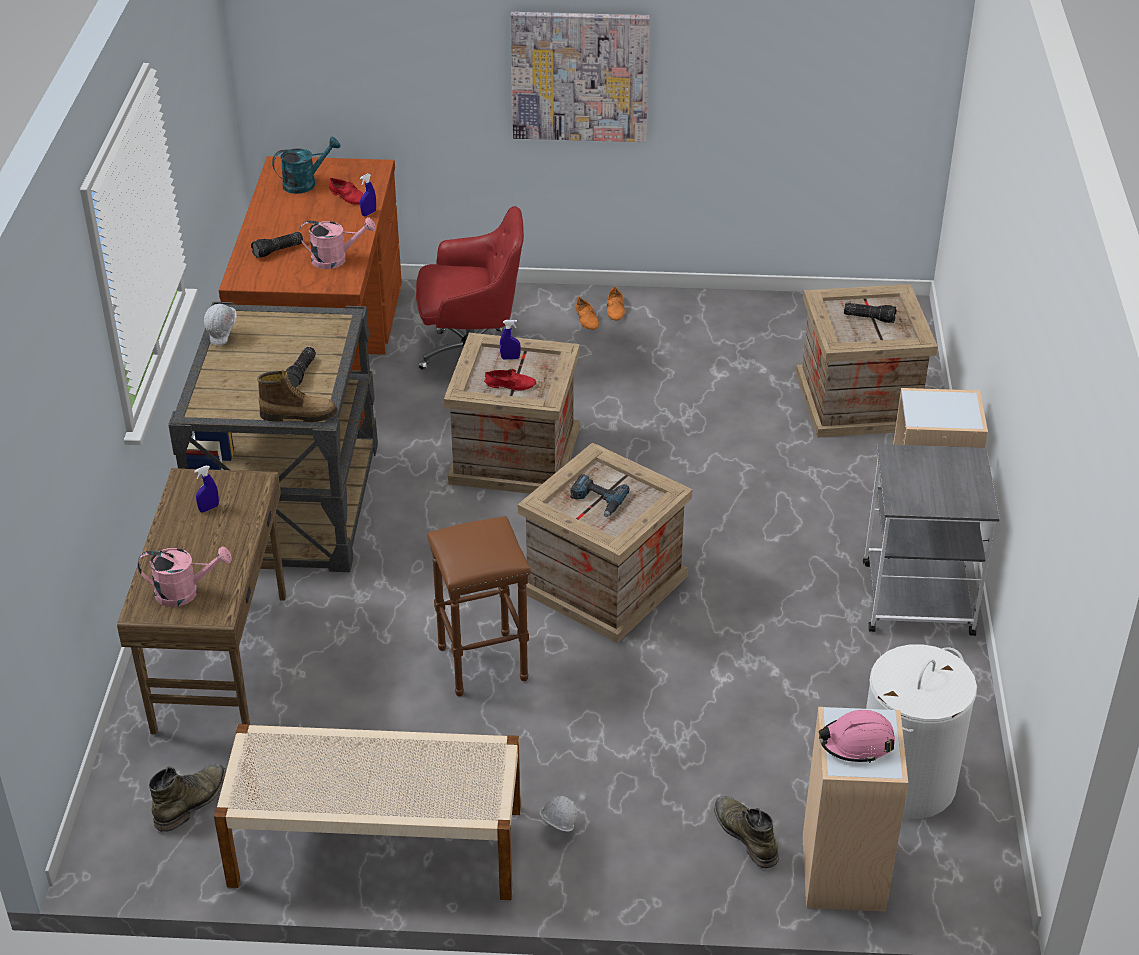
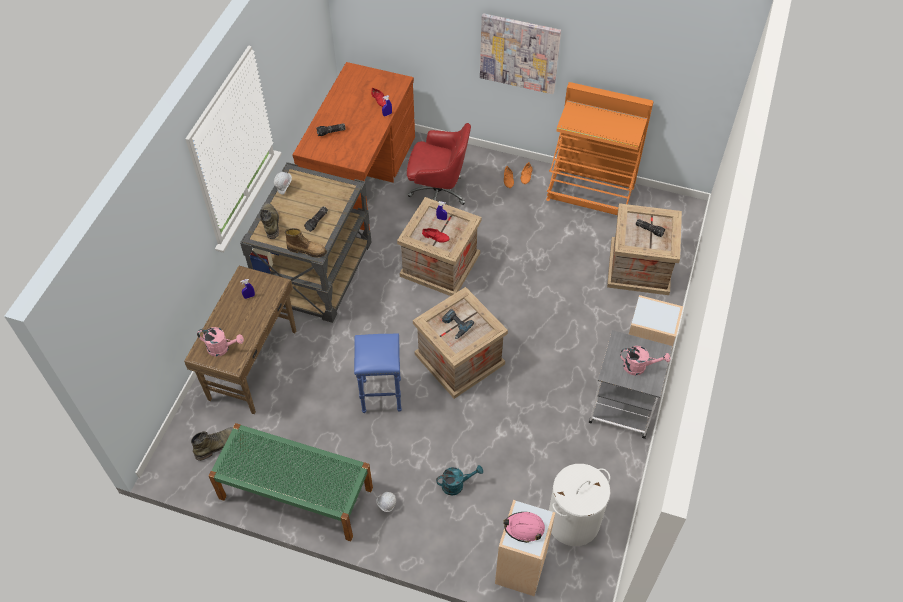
camera: 15 degrees right, 15 degrees up
(305, 183) = (360, 86): turquoise watering can -> turquoise watering can (457, 484)
(336, 259) = (359, 144): pink watering can -> pink watering can (639, 367)
(376, 847) = (295, 494): beige bench -> green bench
(481, 665) = (380, 396): brown stool -> blue stool
(733, 319) = (589, 196): none -> orange shoe rack
(745, 835) = (479, 532): green boot -> green boot (270, 222)

